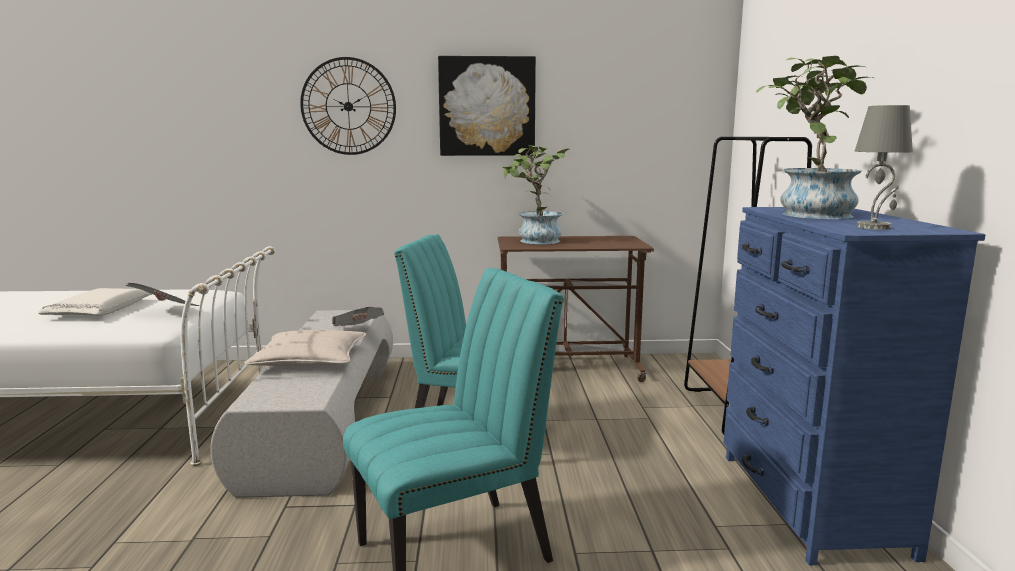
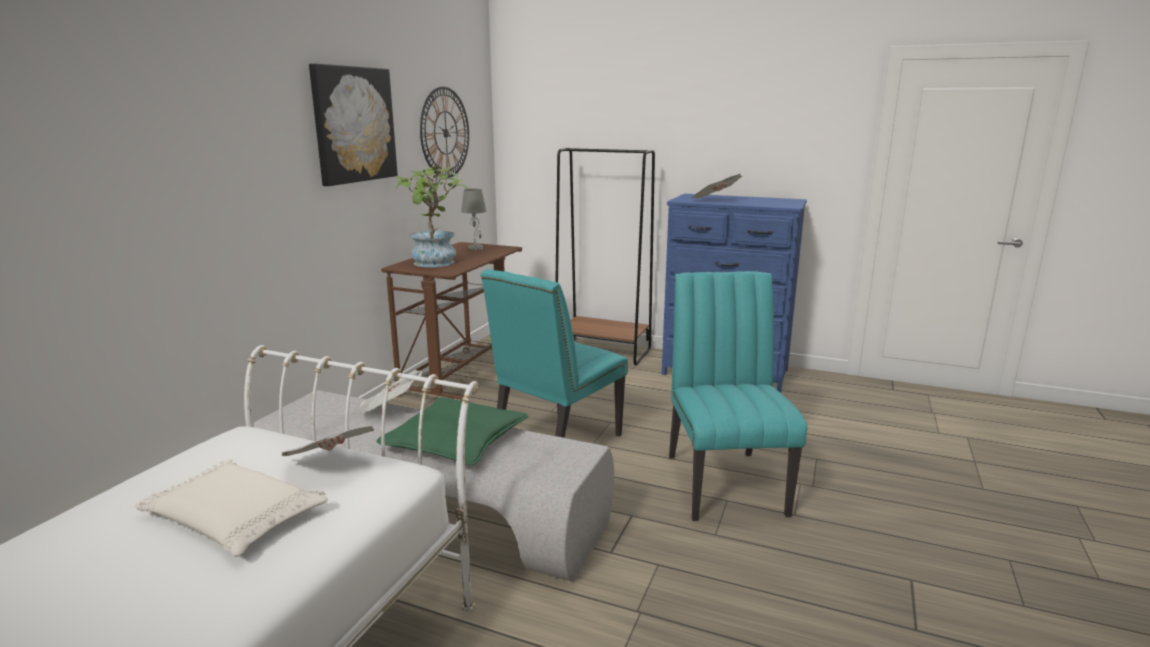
camera: 65 degrees left, 5 degrees up
(310, 358) = (455, 440): beige pillow -> green pillow
(348, 106) = (221, 130): wall clock -> wall clock (445, 133)
(806, 214) = (715, 200): potted plant -> newspaper
(874, 227) = (778, 203): grey table lamp -> grey table lamp (475, 248)

